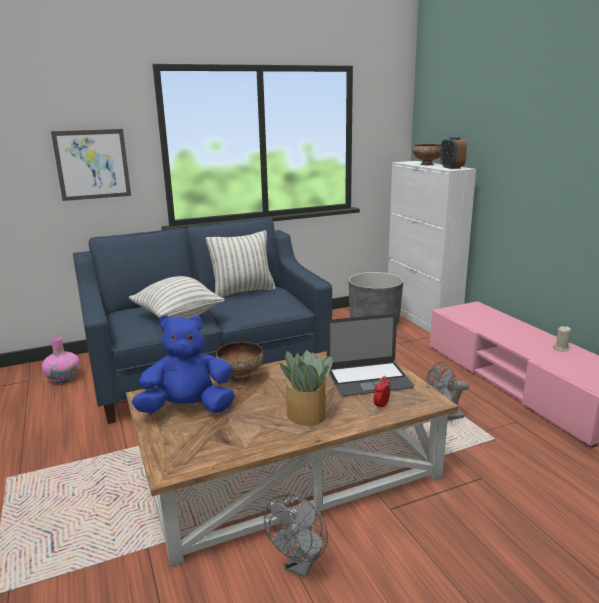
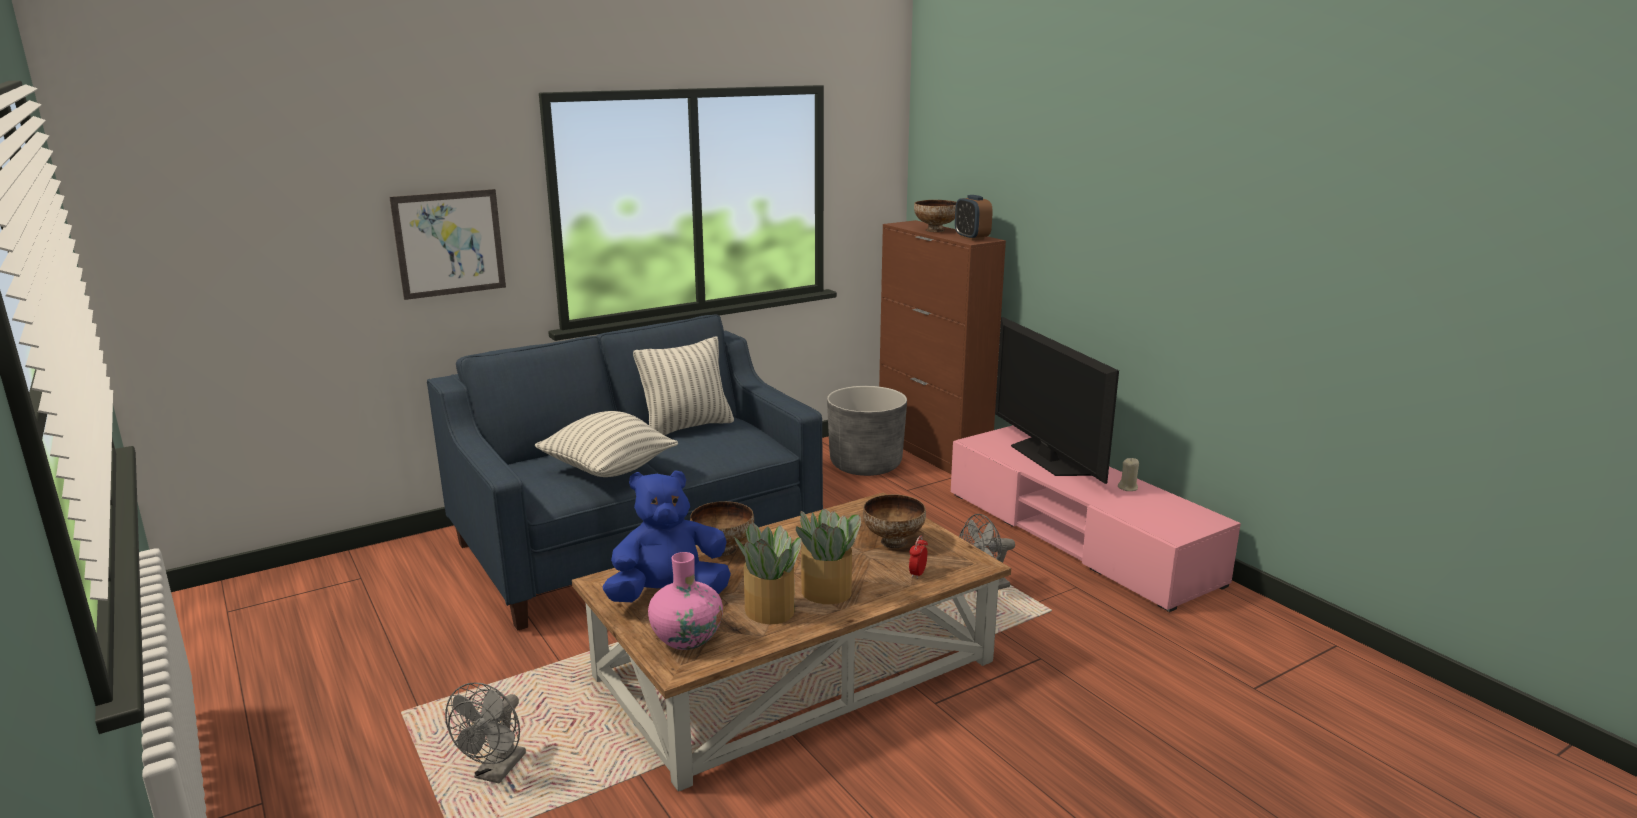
camera: 10 degrees left, 0 degrees up
(63, 378) = (417, 571): pink vase -> pink vase (687, 638)
(257, 427) = (769, 611): none -> potted plant
(300, 565) = (840, 773): grey fan -> grey fan (496, 772)
(369, 379) = (893, 541): laptop -> bowl
(422, 319) = (932, 452): white cabinet -> brown cabinet
(500, 324) = (1047, 458): none -> television

